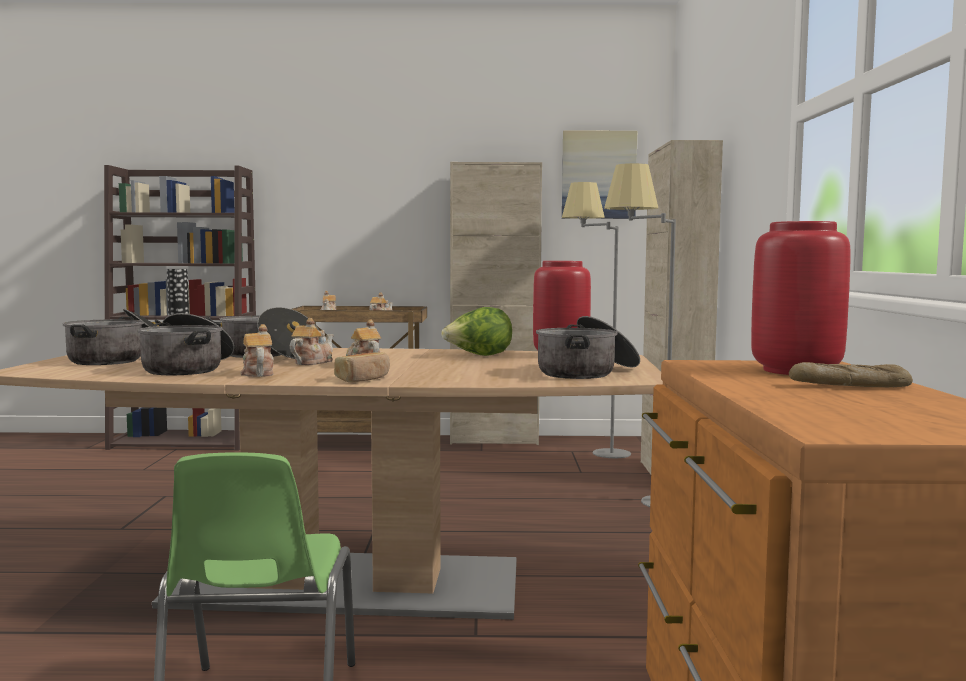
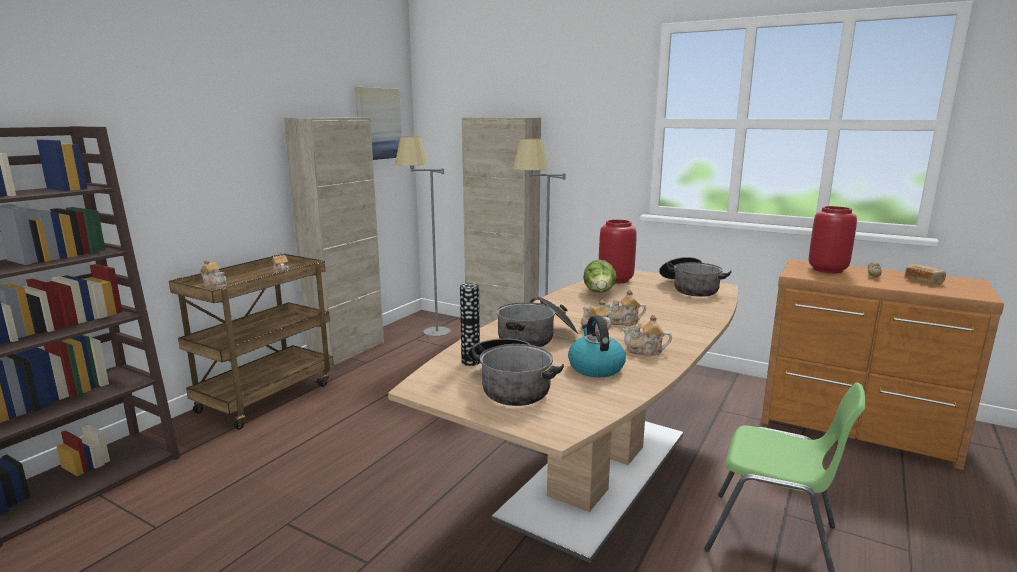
camera: 60 degrees left, 10 degrees up
(188, 368) = (595, 367): cooking pot -> kettle
(363, 379) = (689, 330): bread -> bread (923, 281)

